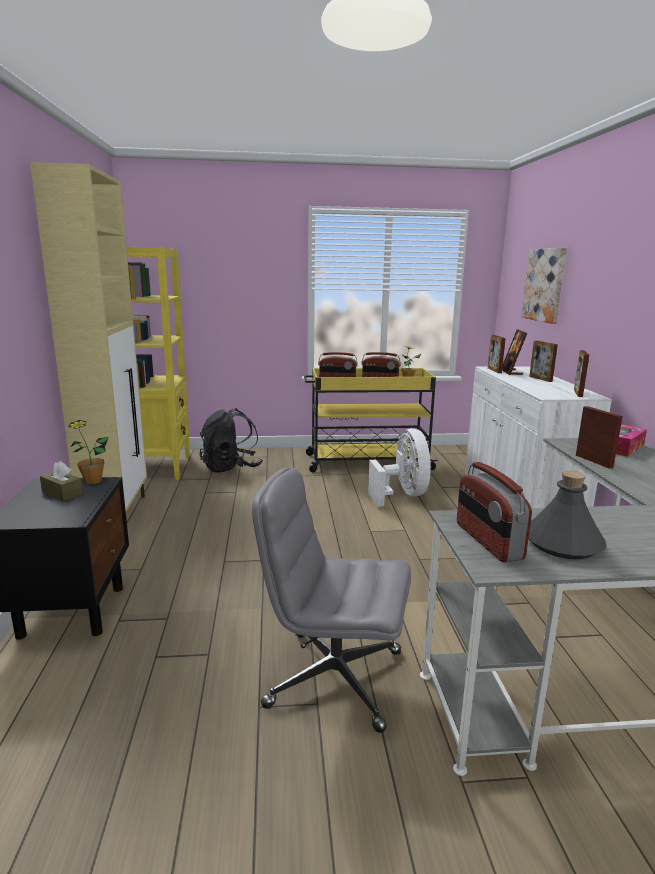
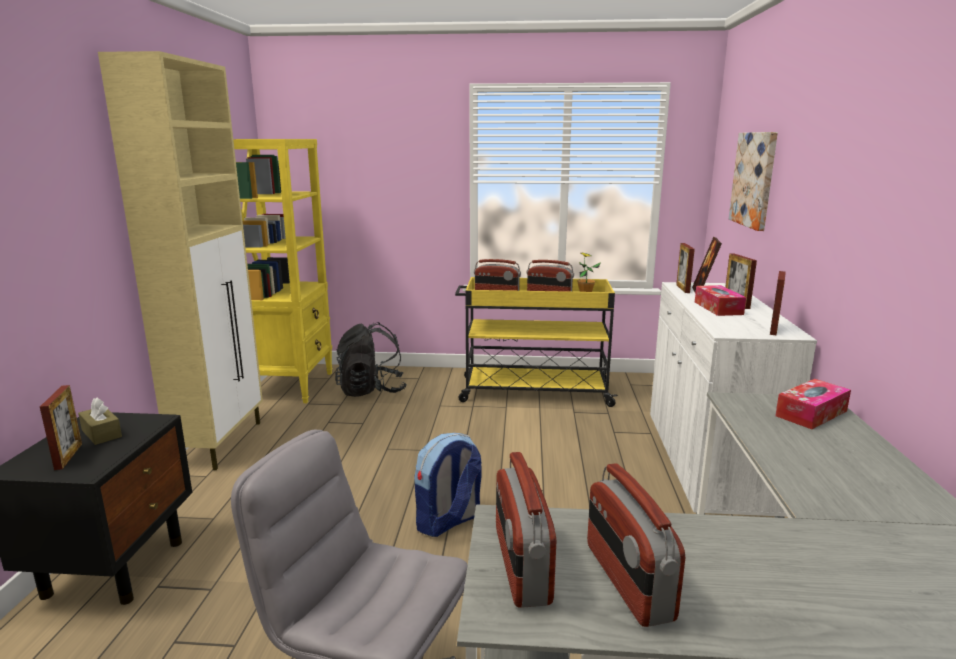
camera: 10 degrees right, 0 degrees up
(93, 481) = (145, 419): potted plant -> none
(340, 556) = (448, 522): none -> backpack
(403, 495) = (560, 440): white fan -> none
(529, 382) = (718, 308): none -> tissue box
(563, 544) = (627, 581): grey bottle -> radio
(593, 461) = (756, 435): picture frame -> picture frame (68, 456)

